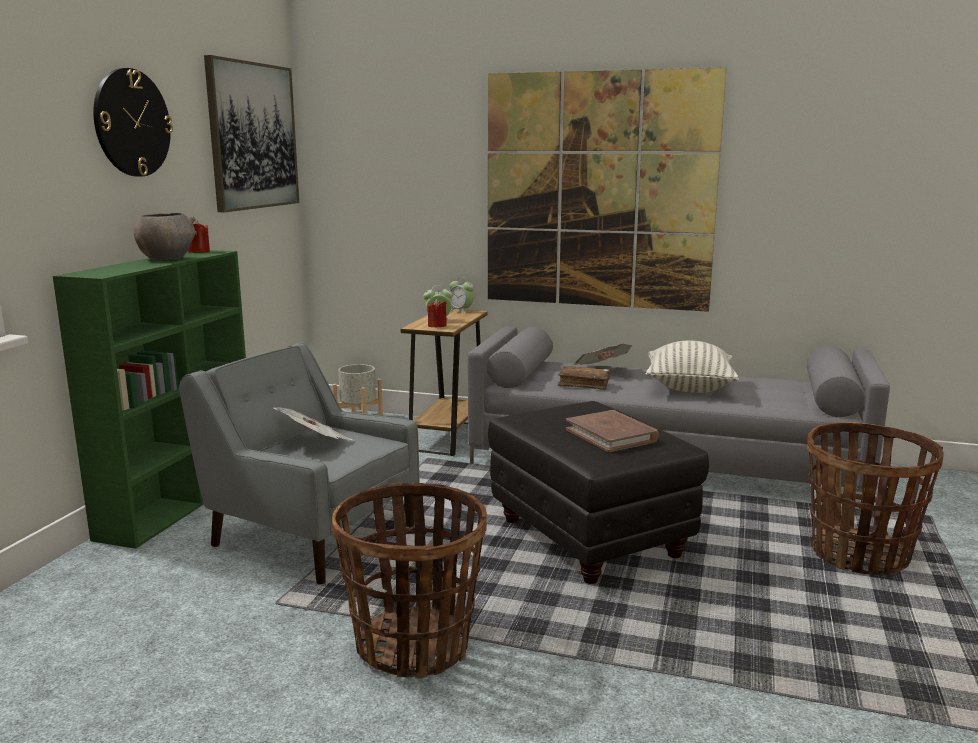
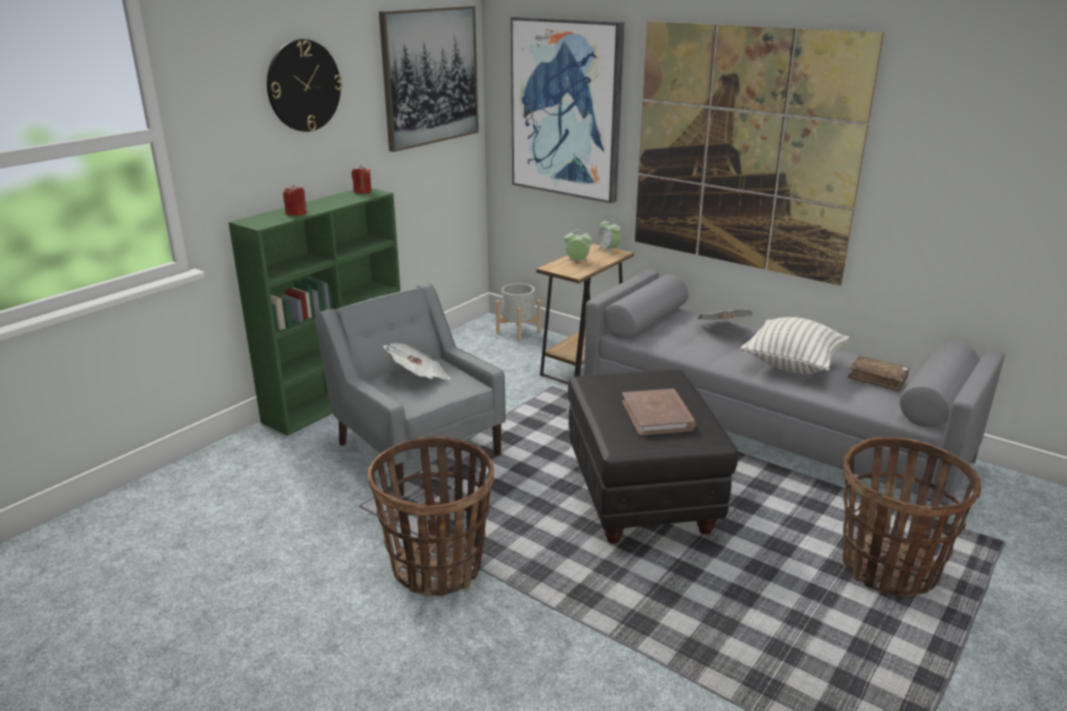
camera: 20 degrees right, 10 degrees up
(167, 259) = (328, 202): grey bowl -> none
(401, 170) = (566, 109): none -> picture
(437, 326) = (570, 269): red candle -> red candle (296, 213)
(584, 383) = (691, 344): brown book -> brown book (877, 379)

